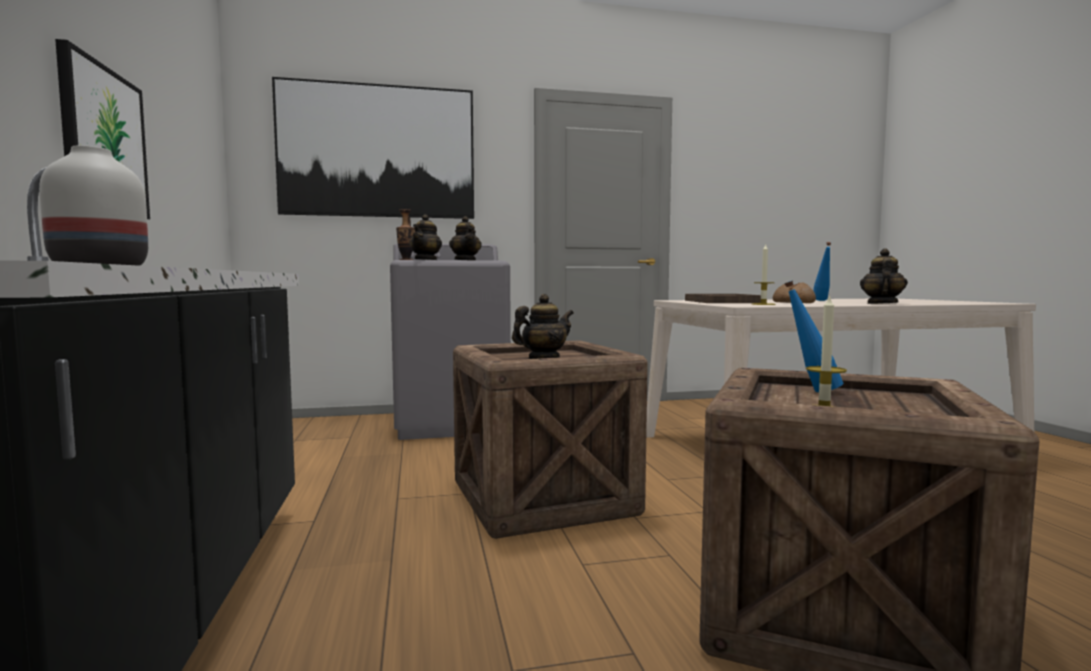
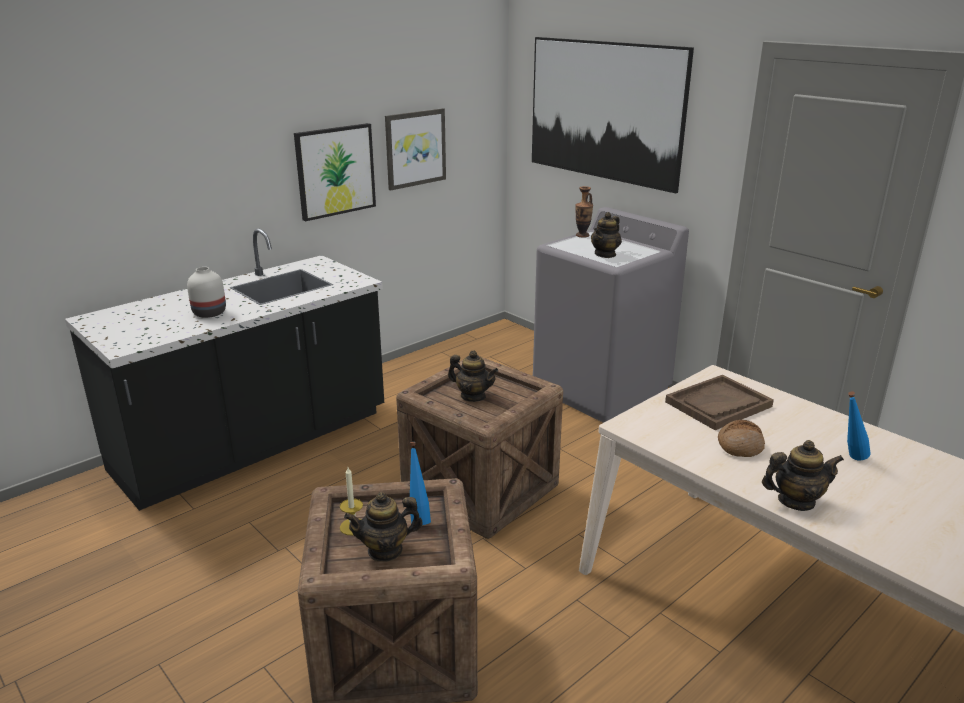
camera: 60 degrees right, 20 degrees up
(172, 159) = (415, 148): none -> picture
(426, 260) = (570, 247): teapot -> teapot (385, 550)
(763, 304) = (672, 433): candle -> none

